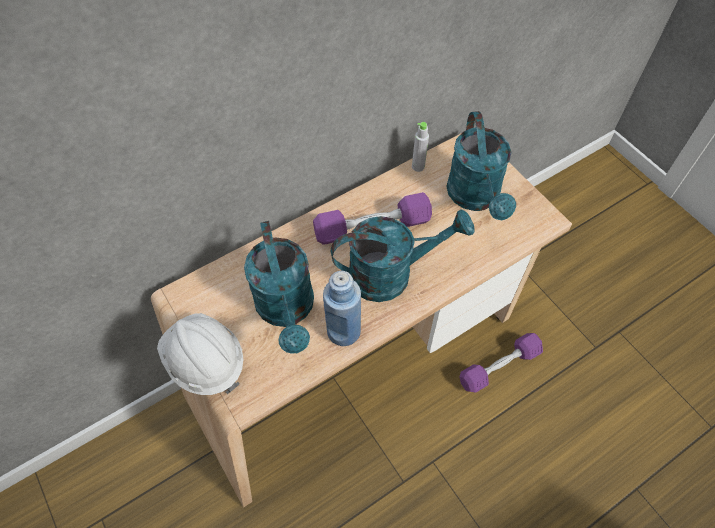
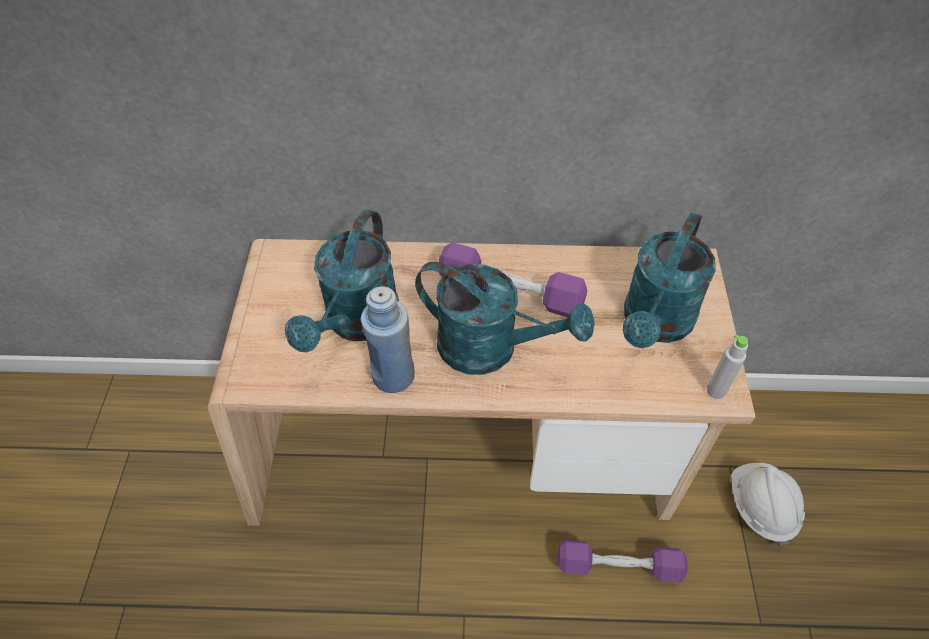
camera: 35 degrees right, 5 degrees down
(205, 361) = (244, 325): white hard hat -> white hard hat (760, 507)
(418, 166) = (613, 258): grey bottle -> grey bottle (716, 391)

